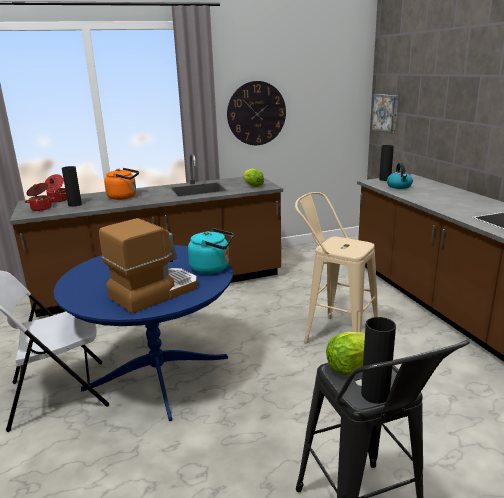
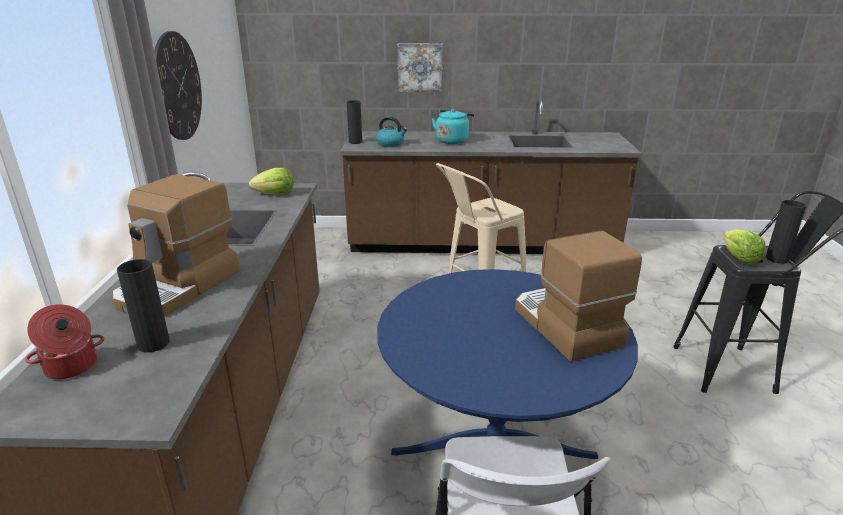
camera: 70 degrees left, 5 degrees up
(41, 208) = (115, 391): cooking pot -> none
(124, 197) = (179, 287): orange kettle -> coffee machine
(213, 268) = (508, 280): turquoise kettle -> turquoise kettle (452, 140)
(386, 113) = (280, 64): picture -> picture (420, 67)

